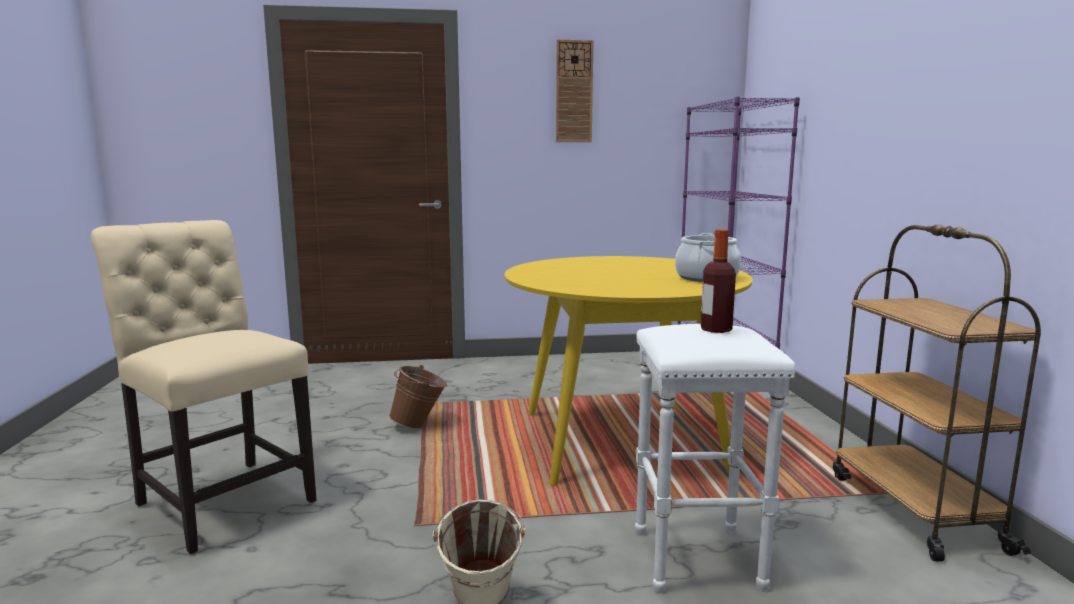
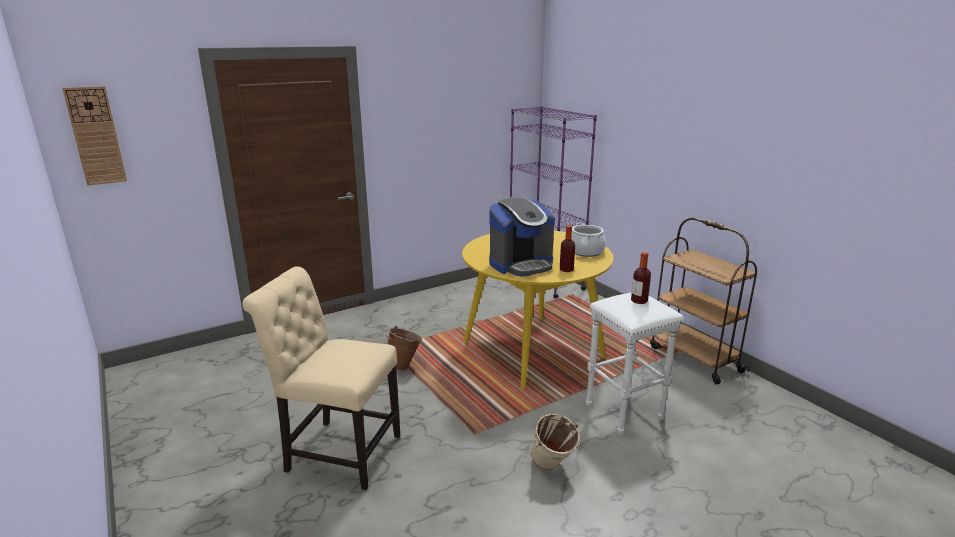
camera: 25 degrees left, 10 degrees up
(574, 92) = (439, 102): wall clock -> wall clock (96, 136)
(578, 279) = (521, 264): none -> coffee machine
(640, 288) = (566, 270): none -> bottle

